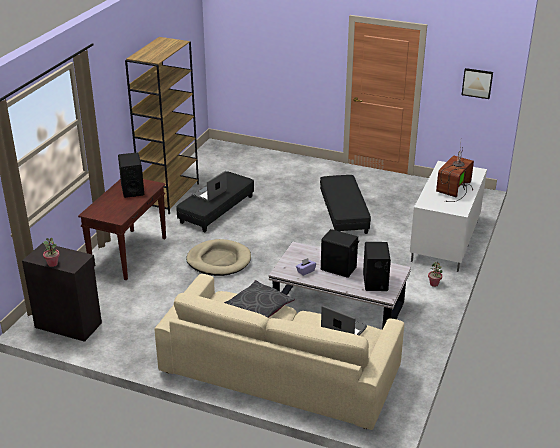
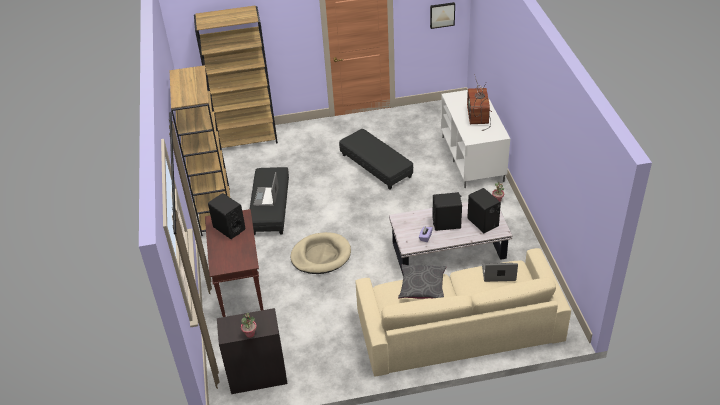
camera: 30 degrees left, 10 degrees up
(254, 154) = (247, 138): none -> brown bookcase

